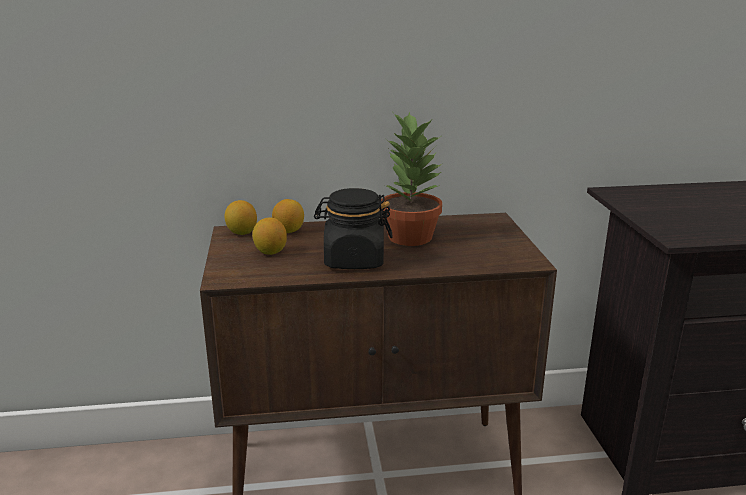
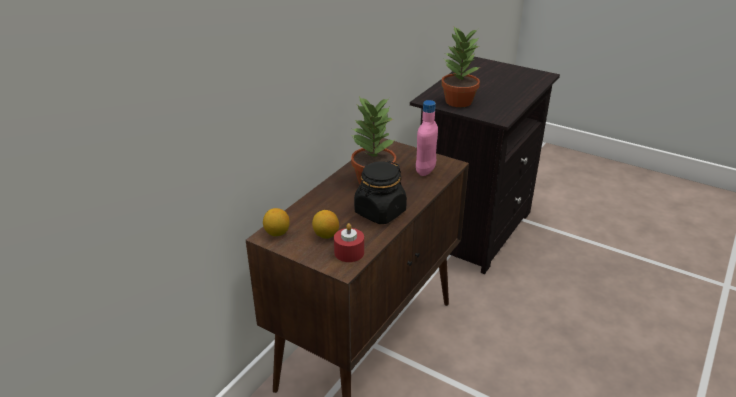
camera: 50 degrees left, 10 degrees up
(255, 272) = (349, 252): none -> red candle
(288, 231) = (302, 215): lemon -> none
(484, 253) = (425, 170): none -> pink bottle
(654, 205) = (457, 101): none -> potted plant

